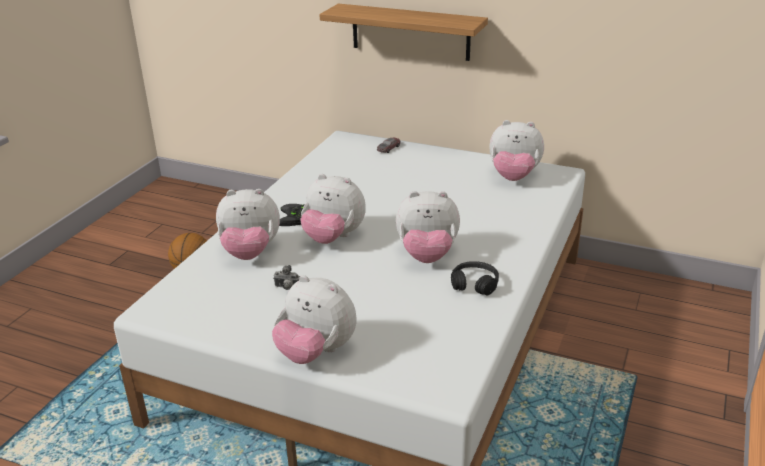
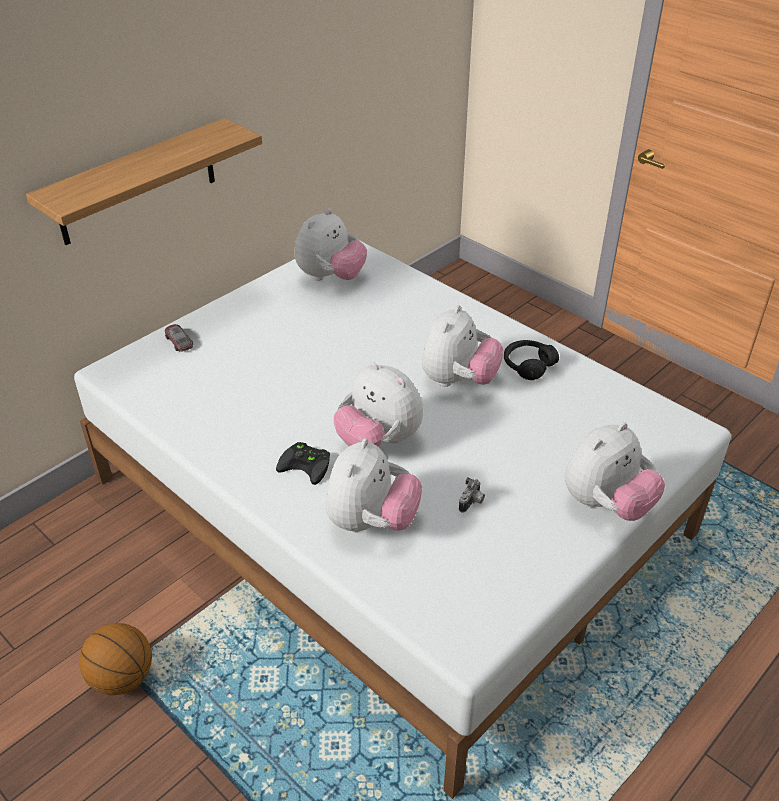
camera: 70 degrees left, 10 degrees up
(333, 238) = (378, 441): plush toy -> plush toy turned 90 degrees clockwise

